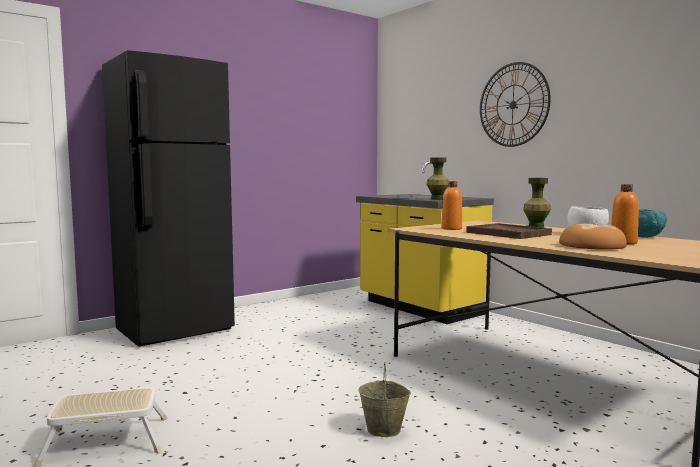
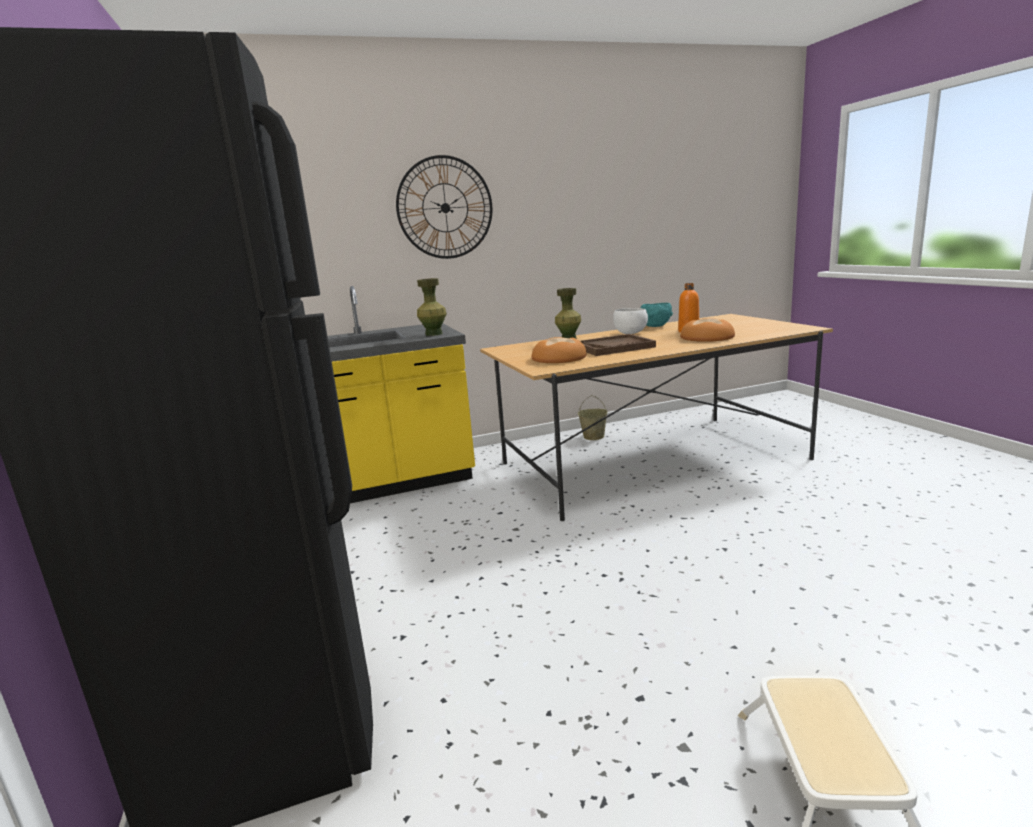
camera: 70 degrees left, 10 degrees up
(384, 429) = (761, 551): beige bucket -> beige bucket (594, 436)
(451, 228) = (558, 358): orange bottle -> bread

